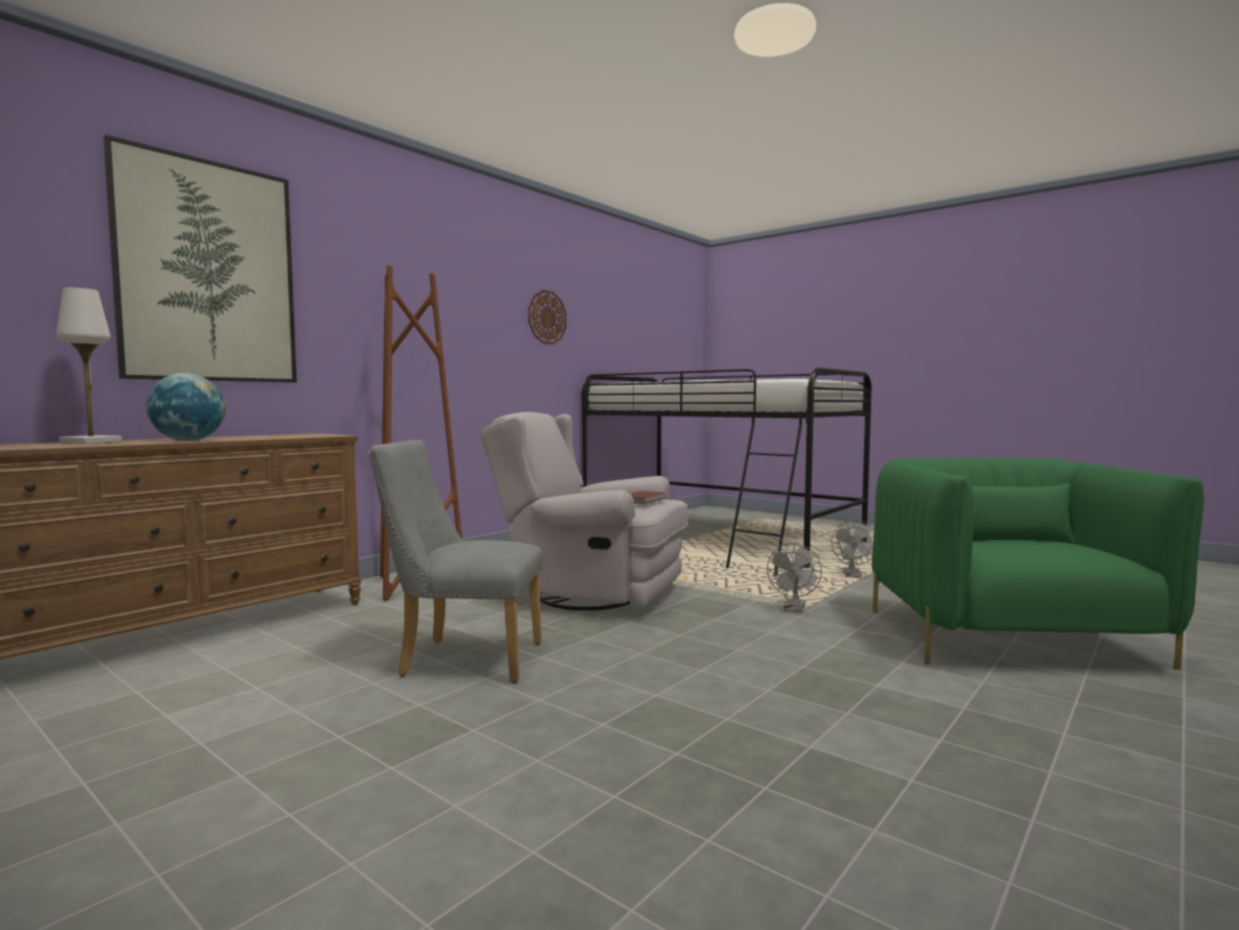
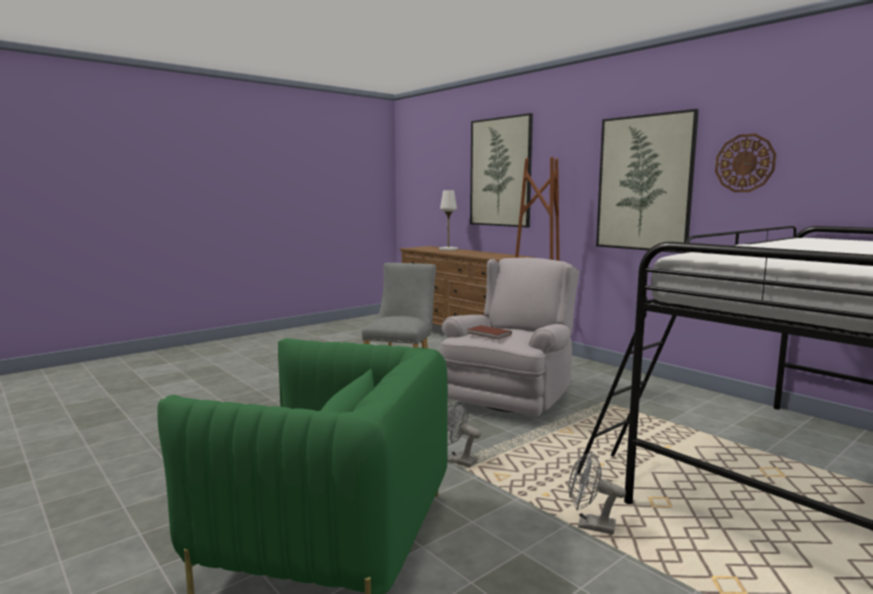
camera: 100 degrees right, 5 degrees up
(188, 440) = (456, 253): globe -> none
(466, 326) = (644, 183): none -> picture

